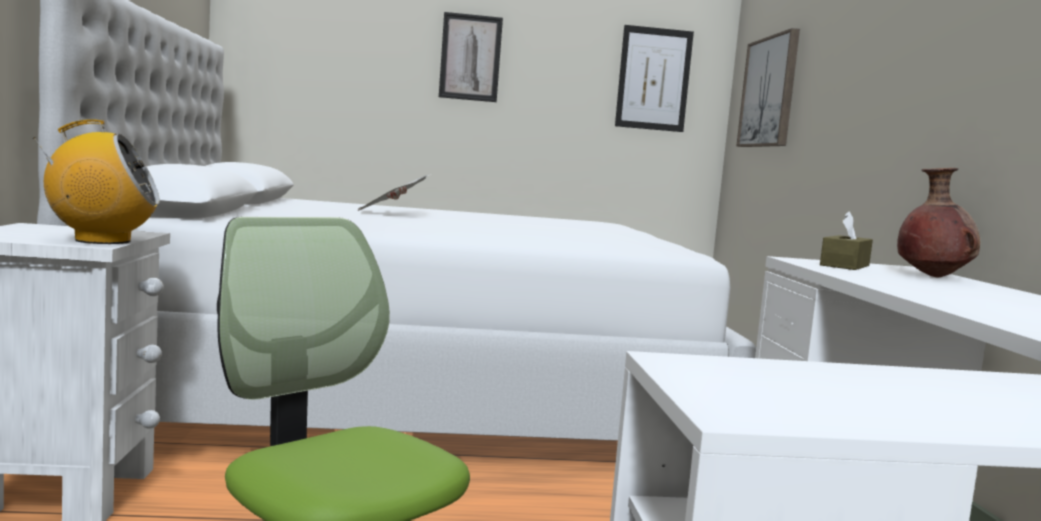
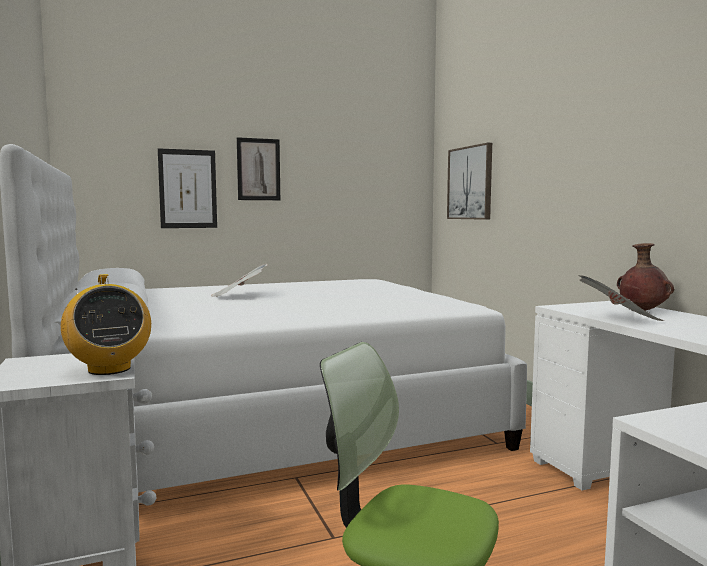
camera: 15 degrees left, 0 degrees up
(101, 240) = (109, 369): radio -> radio turned 90 degrees clockwise
(653, 79) = (384, 175): picture -> picture (188, 189)
(844, 265) = (587, 308): brown tissue box -> none
(863, 277) = (618, 319): none -> newspaper

